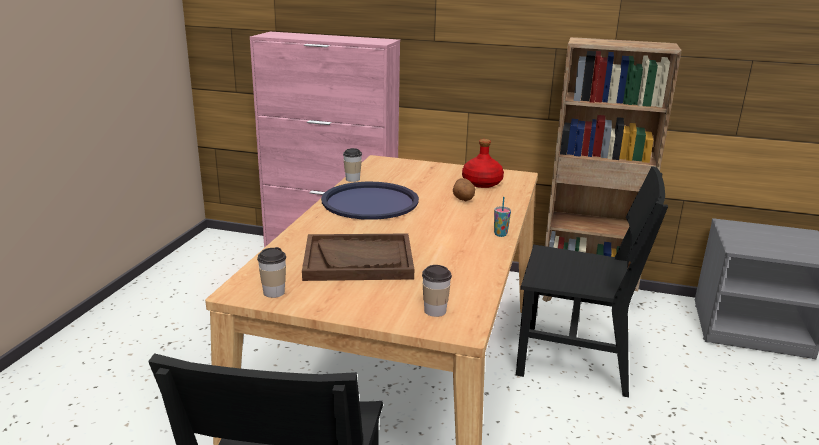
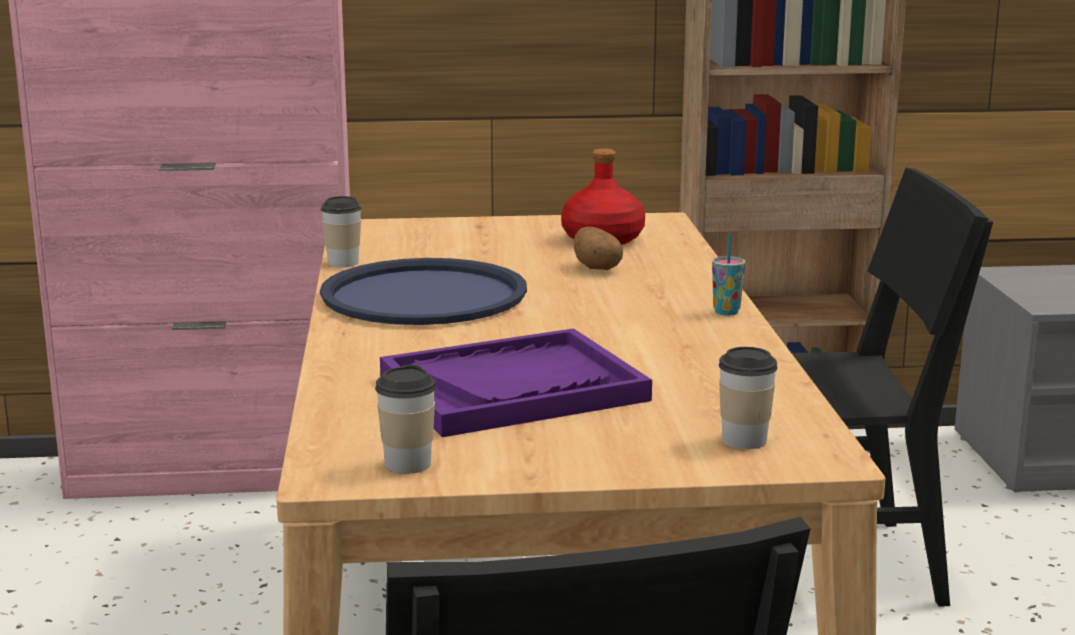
camera: 20 degrees left, 5 degrees down
(358, 260) = (513, 388): brown tray -> purple tray

